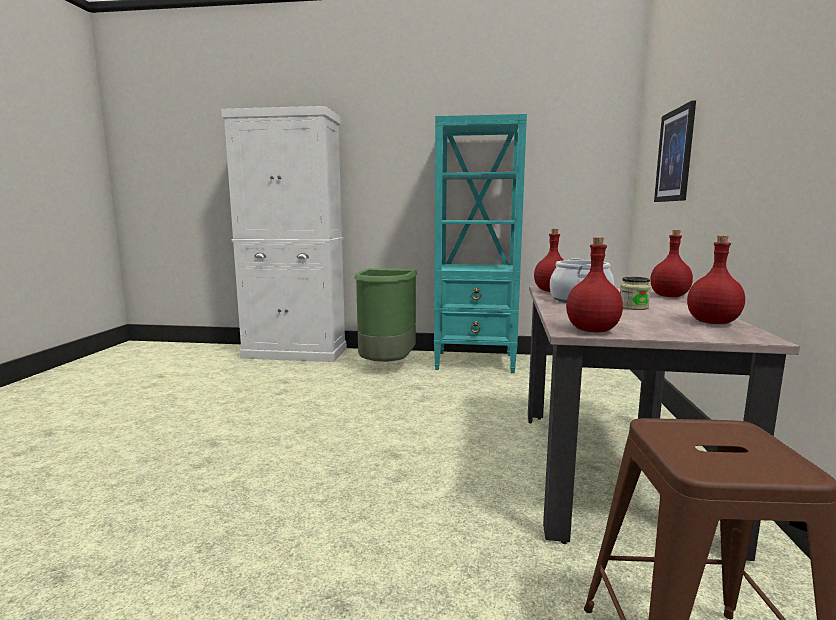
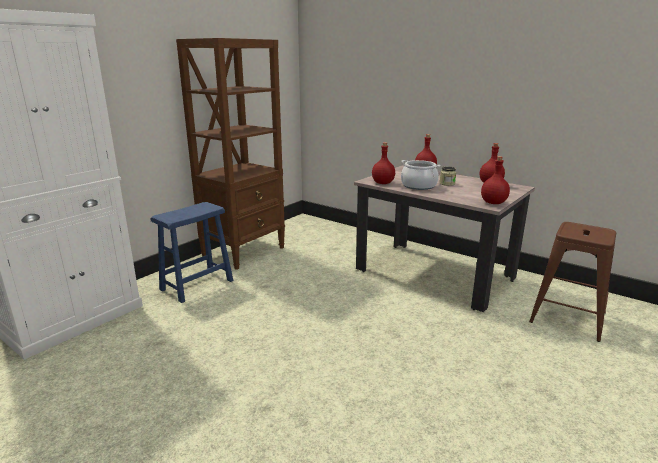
camera: 60 degrees left, 10 degrees up
(386, 366) = (197, 285): green trash can -> blue stool
(475, 362) = (244, 251): turquoise bookcase -> brown bookcase
(675, 155) = (366, 77): picture -> none

